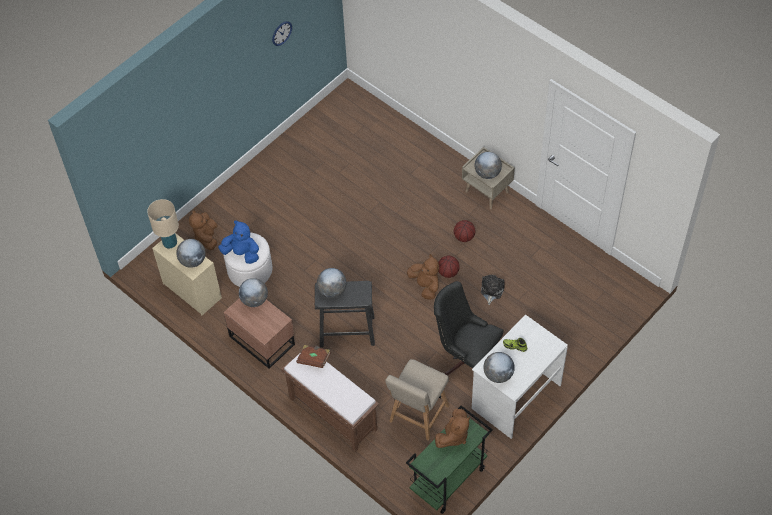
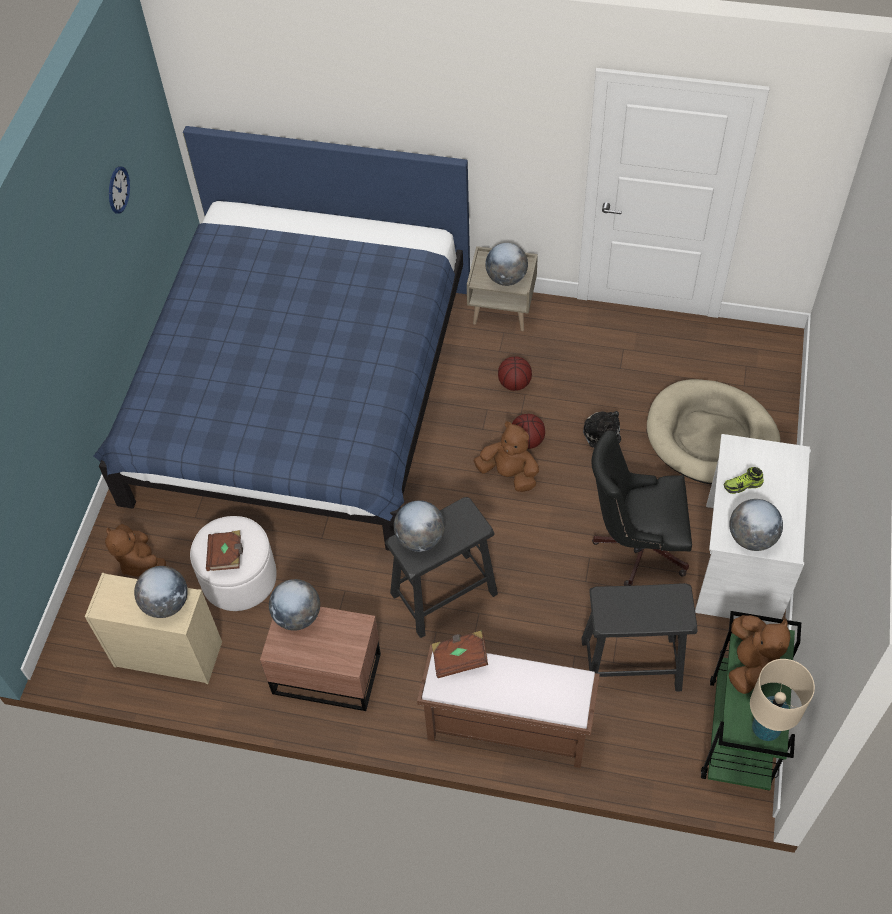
camera: 30 degrees left, 0 degrees up
(170, 243) = (110, 594): beige table lamp -> beige table lamp (765, 729)
(242, 253) = (226, 556): blue plush toy -> brown book
(344, 186) = (301, 393): none -> blue bed
(417, 416) = (630, 664): beige chair -> black stool
(553, 321) = (711, 437): none -> beige dog bed

